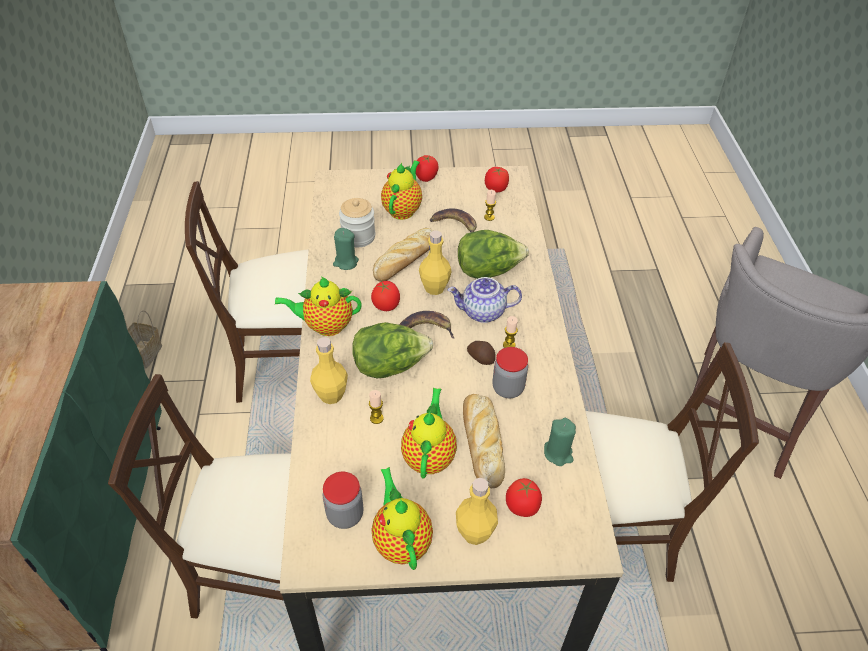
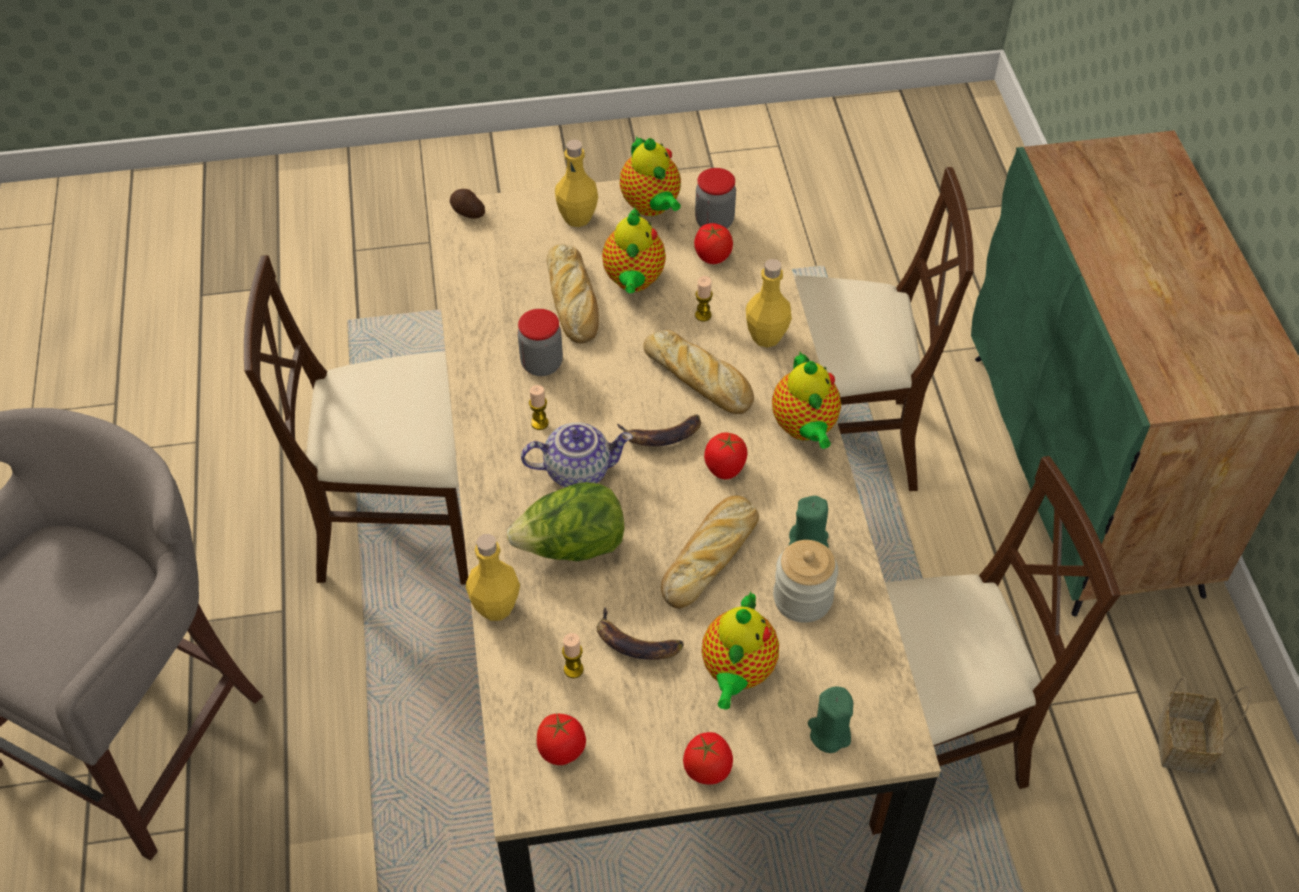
camera: 175 degrees right, 5 degrees up
(325, 326) = (804, 428): teapot -> teapot turned 90 degrees clockwise
(390, 366) = (699, 379): lettuce -> bread
(434, 288) = (656, 506): yellow bottle -> yellow bottle (496, 607)
(481, 357) = (578, 401): potato -> potato (467, 212)
(522, 507) = (527, 243): tomato -> tomato (712, 257)
(558, 453) = (483, 296): green candle -> green candle (829, 733)

